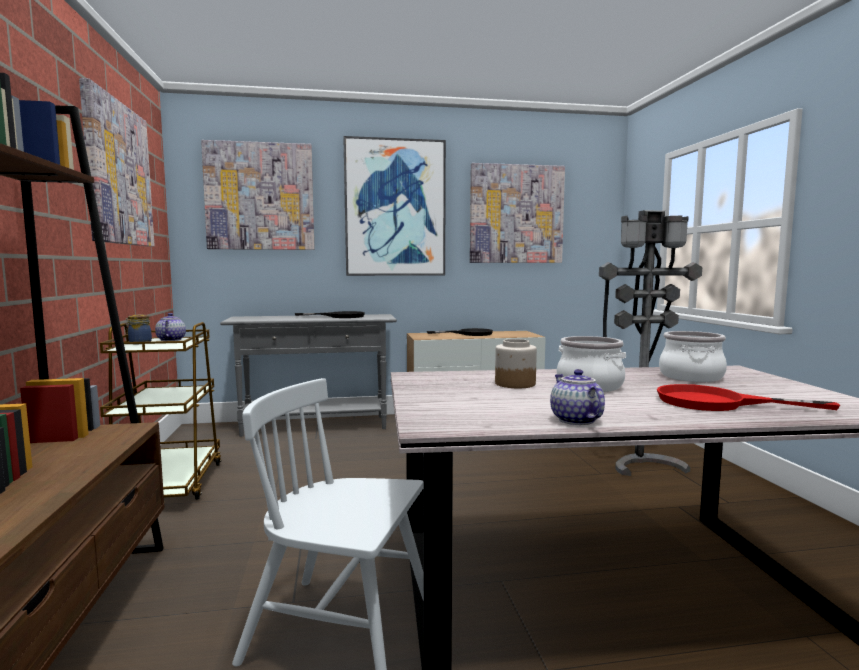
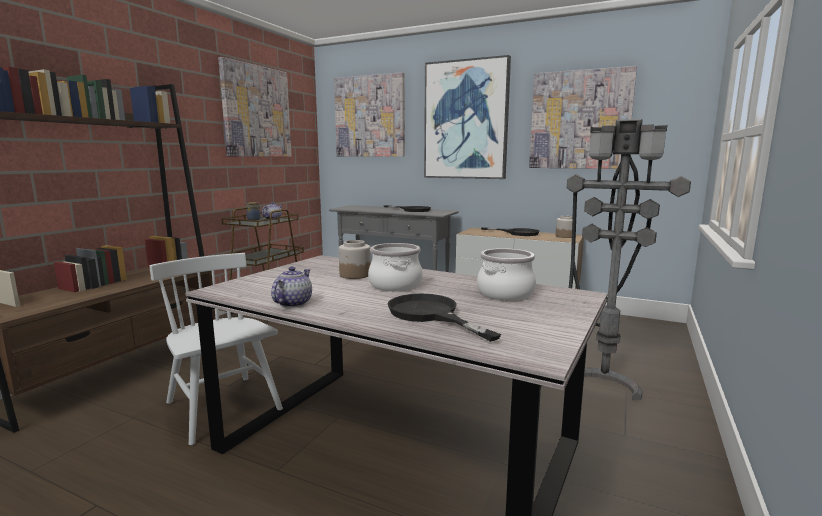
camera: 35 degrees right, 5 degrees up
(517, 332) = (565, 236): none -> jar
(717, 402) = (430, 314): red frying pan -> black frying pan

